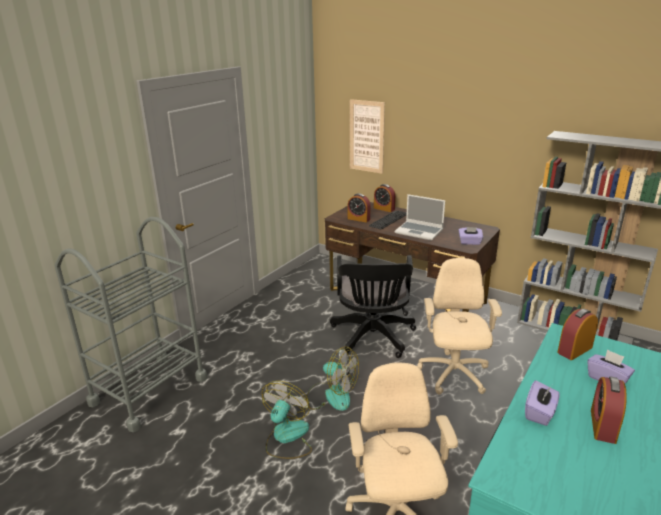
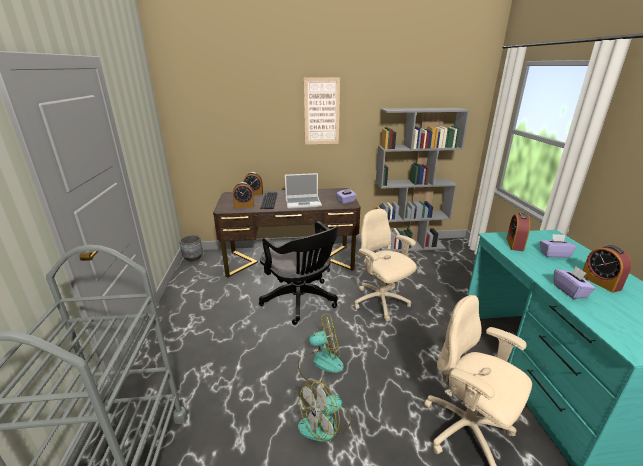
camera: 40 degrees left, 0 degrees up
(287, 438) = (326, 423): fan -> fan turned 105 degrees counterclockwise
(319, 262) = (193, 258): none -> grey planter
(367, 136) = (221, 133): picture -> picture (321, 111)

